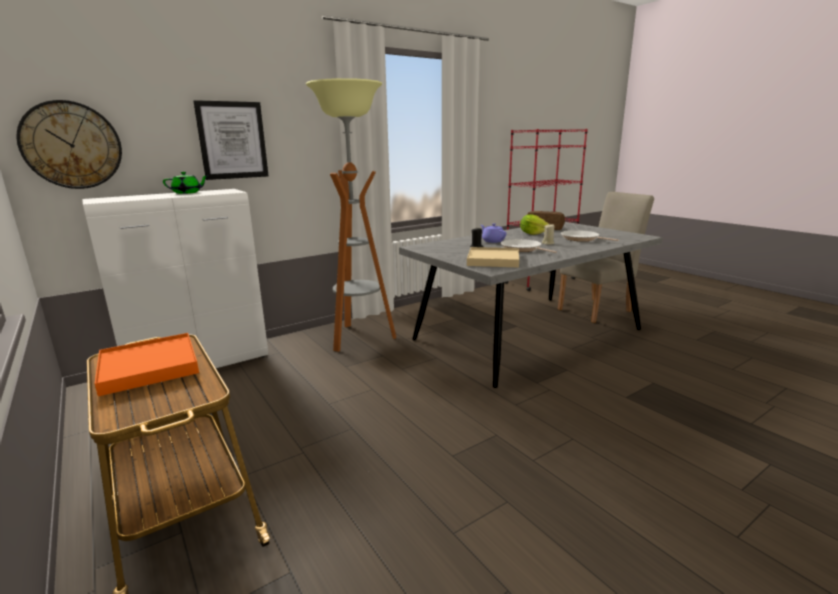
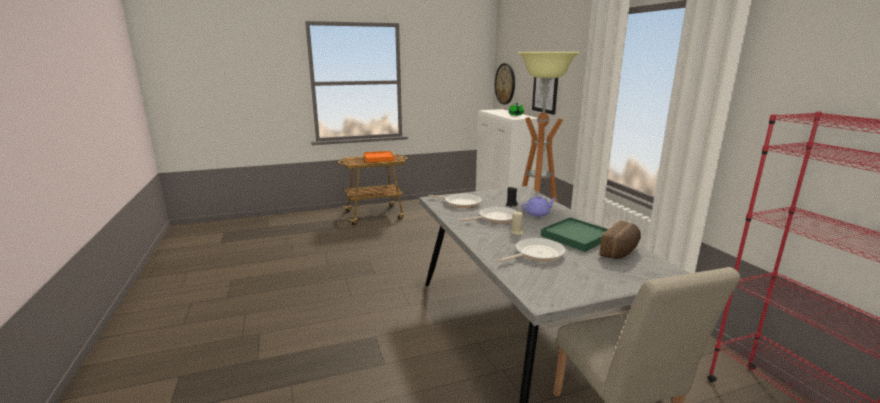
camera: 105 degrees right, 0 degrees up
(493, 260) = (460, 203): beige tray -> frying pan
(532, 234) = (576, 237): lettuce -> green tray

